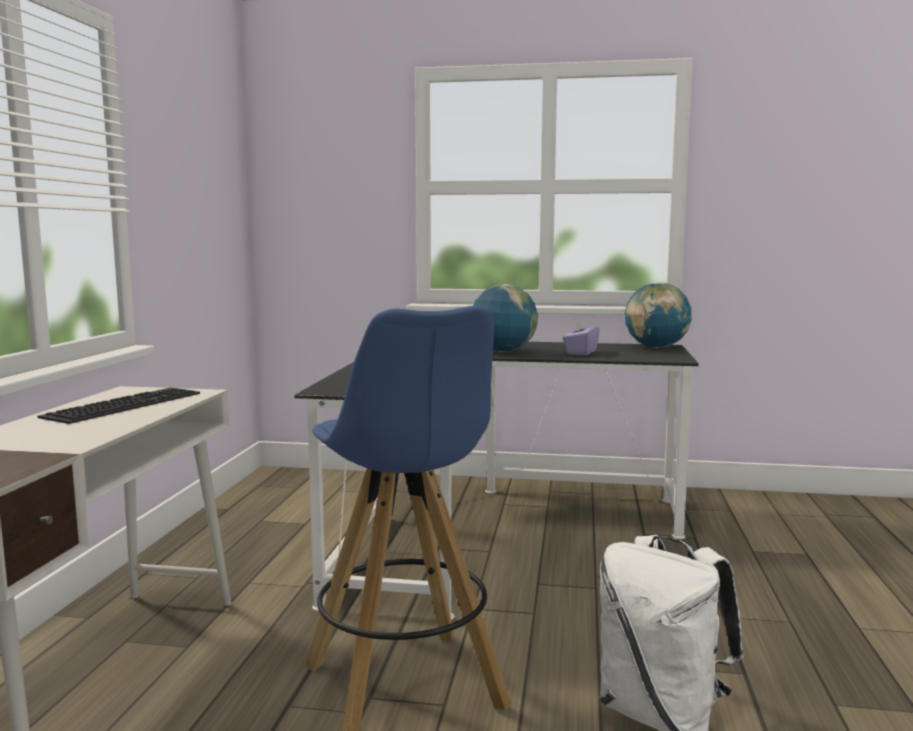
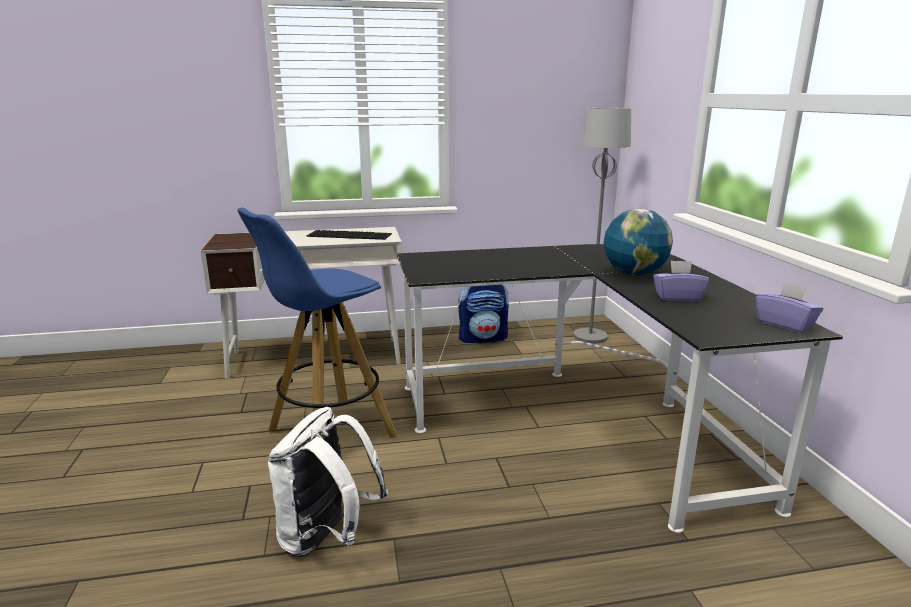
camera: 70 degrees right, 10 degrees up
(227, 535) = (483, 338): none -> backpack
(309, 484) = (590, 336): none -> grey floor lamp
(656, 347) = (785, 324): globe -> purple tissue box

